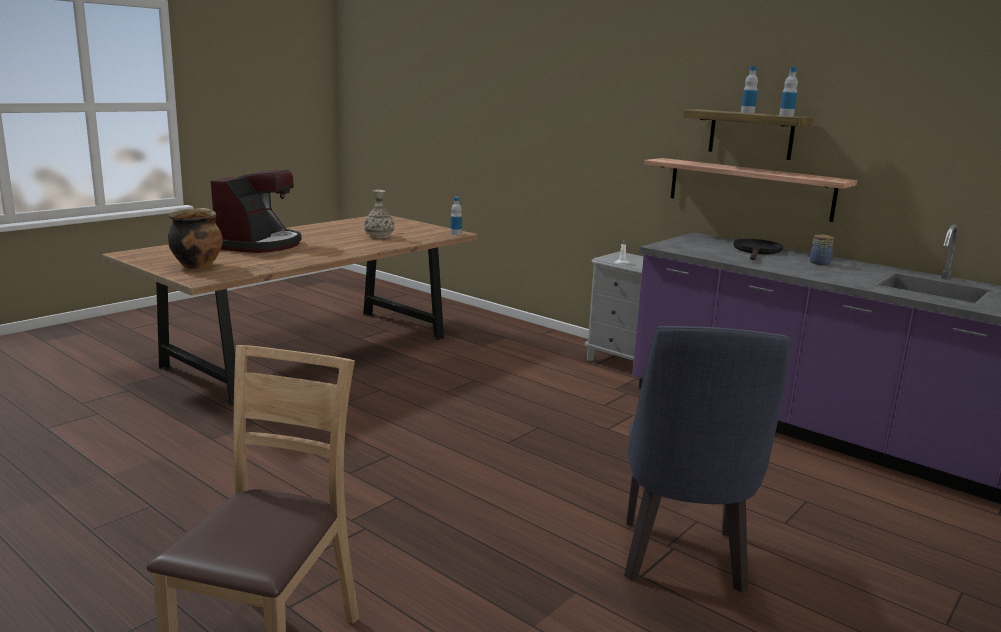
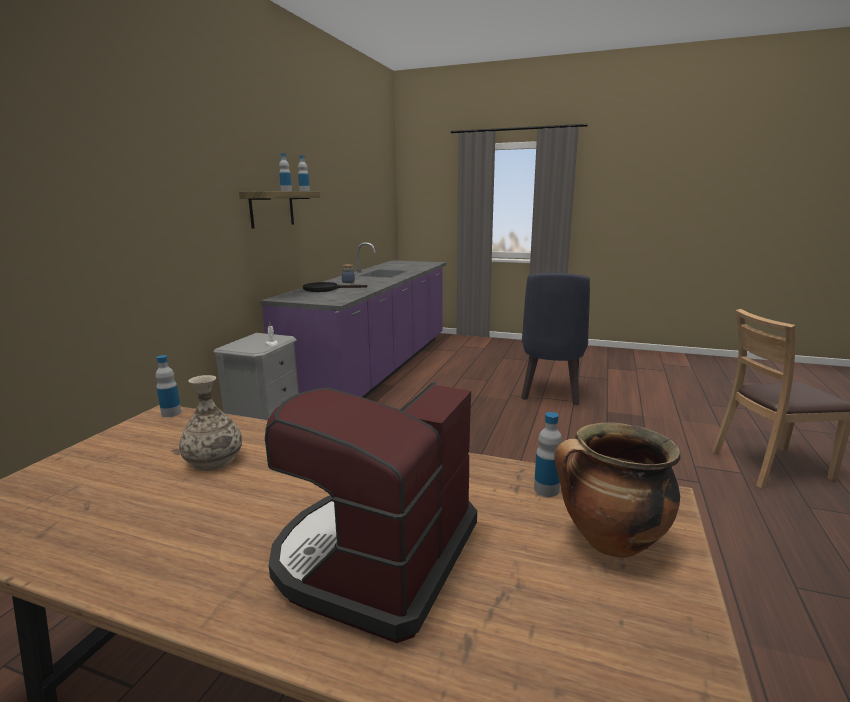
camera: 110 degrees left, 0 degrees up
(248, 267) = (546, 489): none -> bottle
(259, 244) = (375, 558): coffee machine -> coffee machine turned 60 degrees counterclockwise
(682, 562) = (550, 395): blue chair -> blue chair turned 120 degrees clockwise
(749, 188) = (278, 252): shelf -> none

